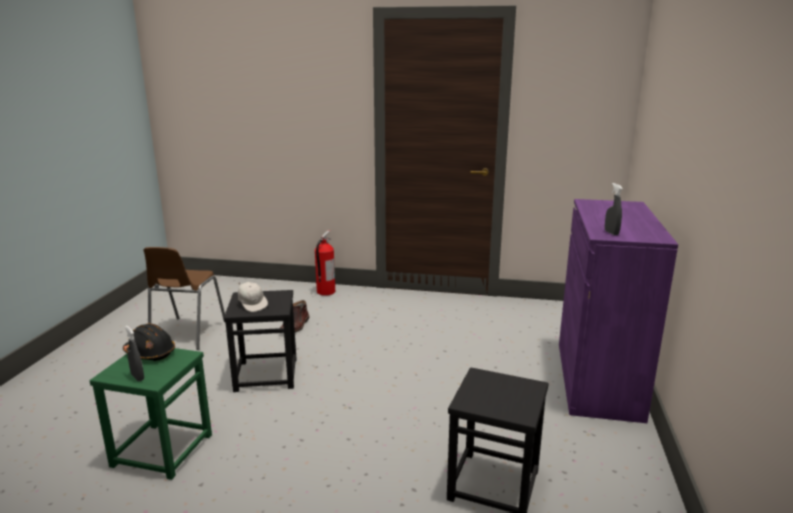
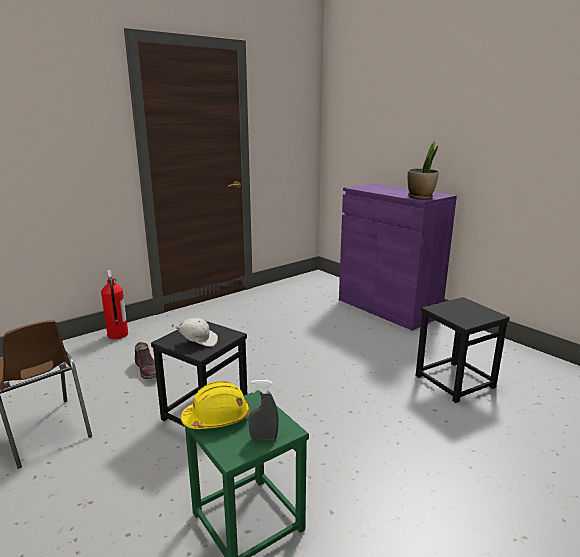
camera: 50 degrees left, 0 degrees up
(150, 353) = (217, 418): black hard hat -> yellow hard hat
(611, 233) = (420, 197): grey spray bottle -> potted plant

